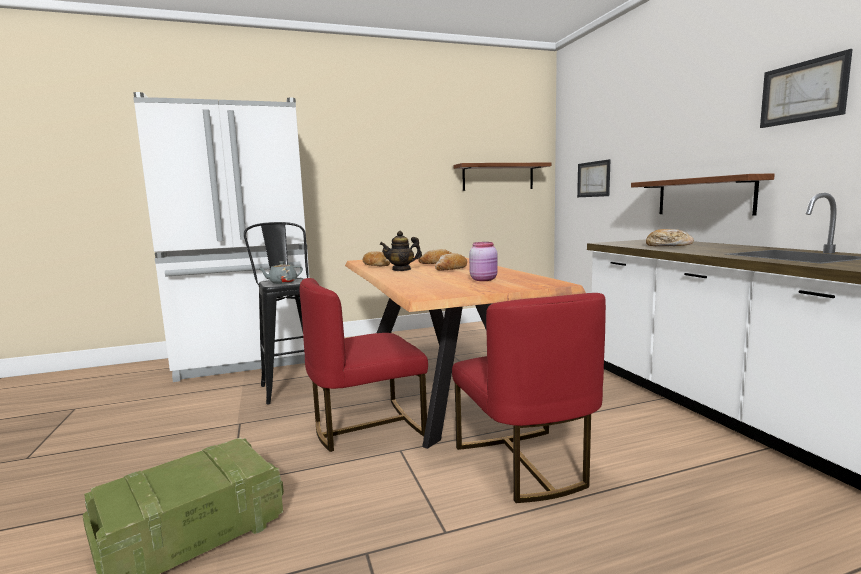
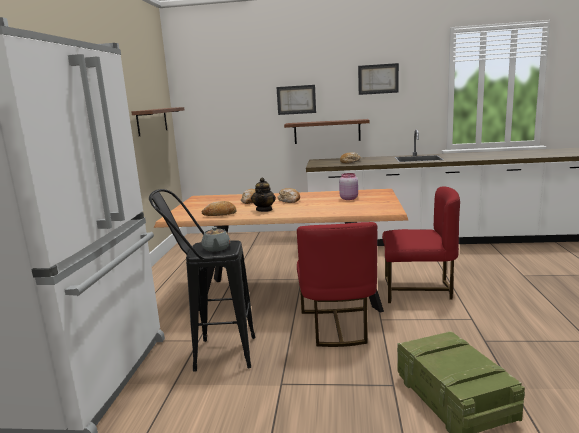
camera: 65 degrees left, 5 degrees up
(593, 179) = (225, 121): picture -> picture (296, 100)

